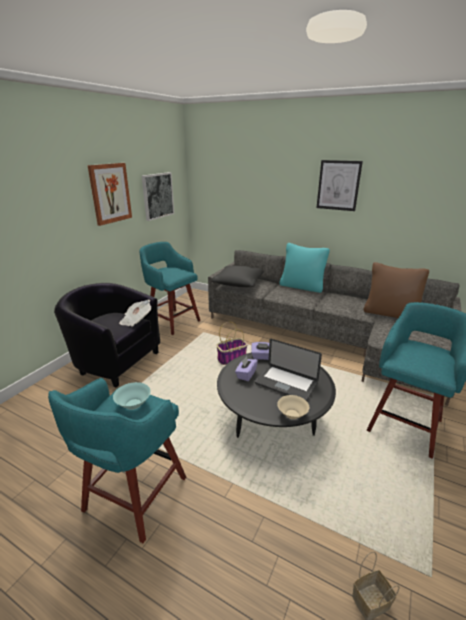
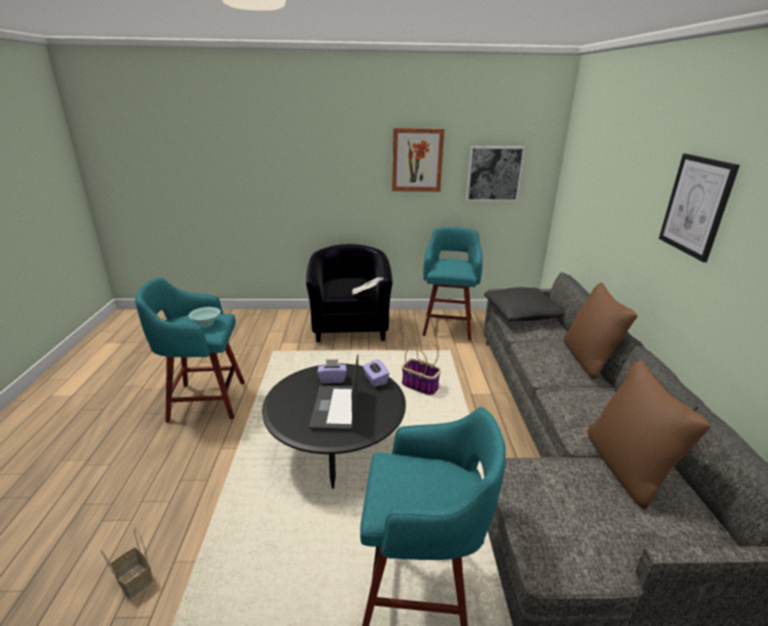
camera: 60 degrees right, 0 degrees up
(292, 414) = (283, 425): beige bowl -> none
(302, 287) = (588, 359): turquoise pillow -> brown pillow

